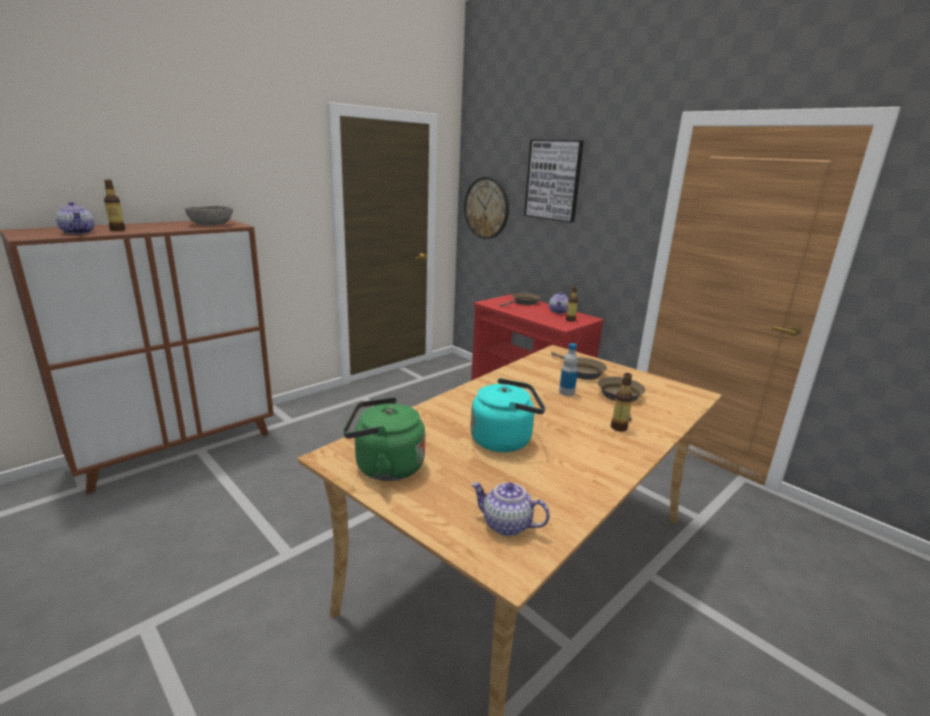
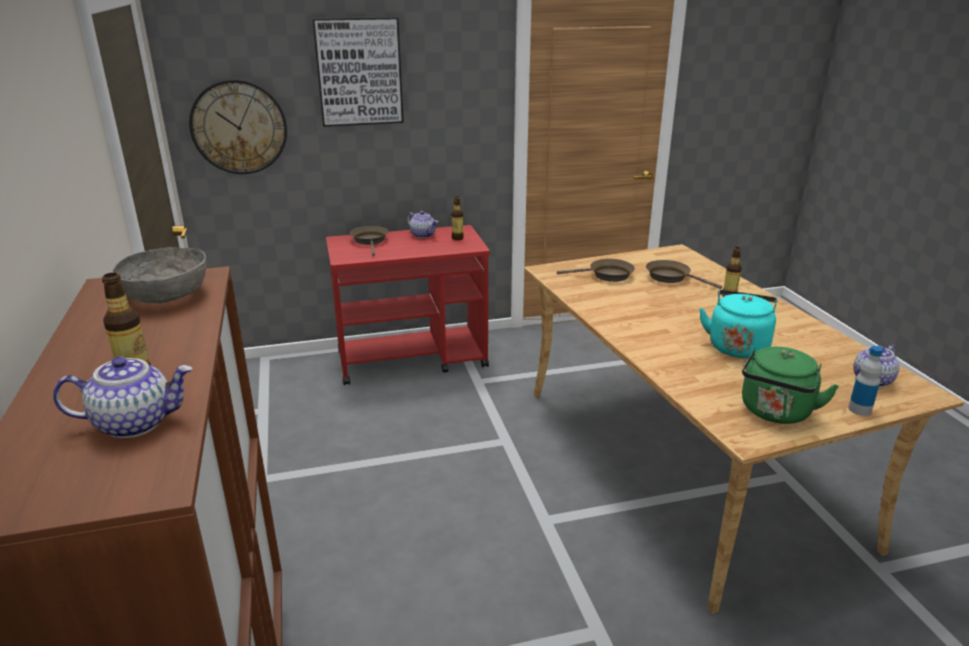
camera: 60 degrees left, 5 degrees up
(566, 392) = (651, 294): bottle -> bottle (859, 409)

